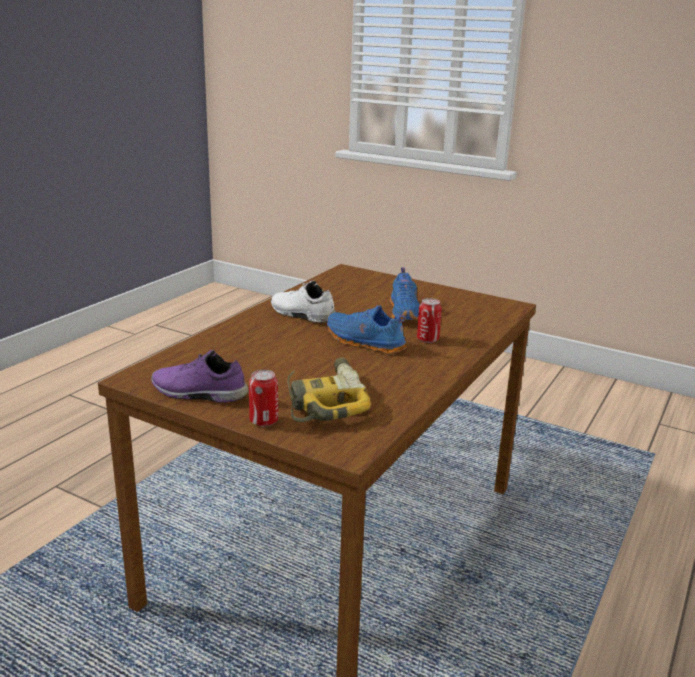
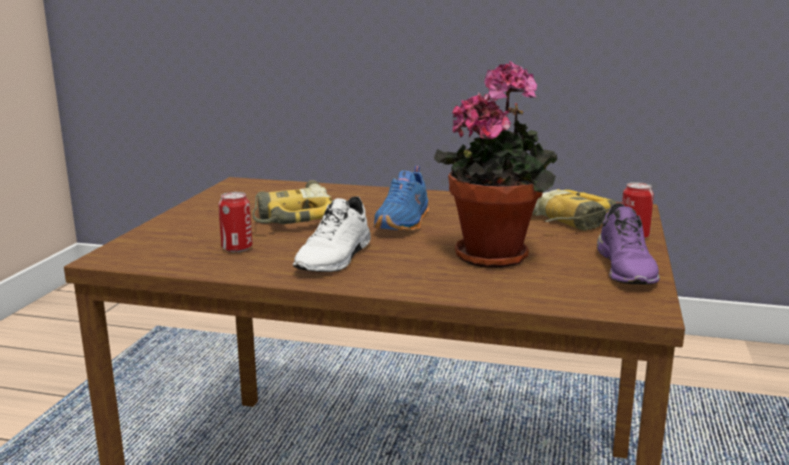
camera: 105 degrees left, 5 degrees down
(268, 358) = (496, 254): none -> potted plant
(405, 312) = (291, 215): blue shoe -> power drill
(427, 339) = (370, 203): can -> can (237, 248)

